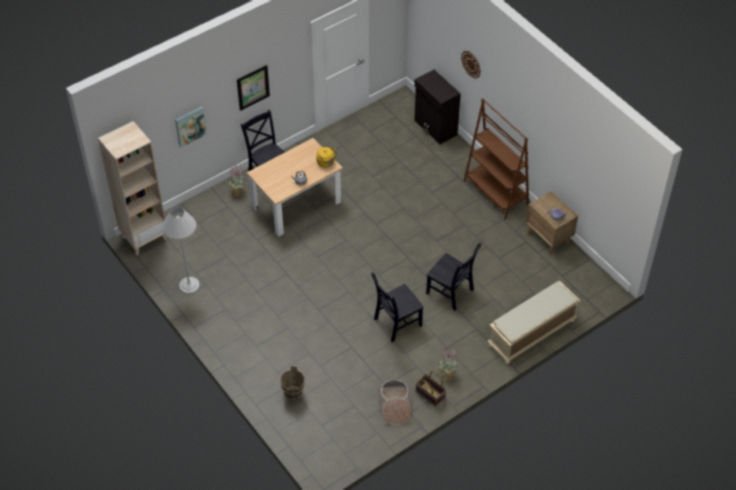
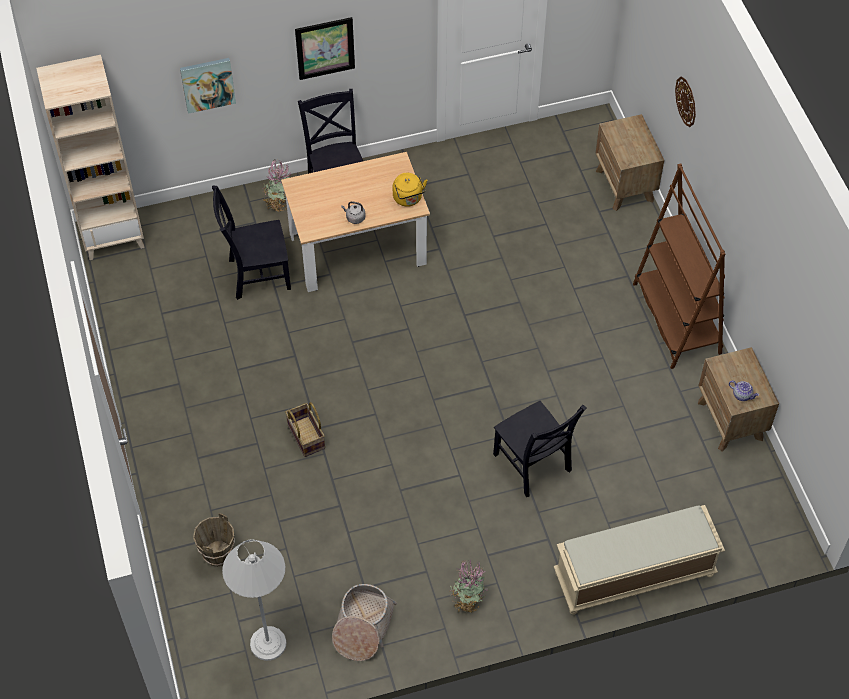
camera: 20 degrees right, 5 degrees up
(189, 285) = (143, 330): white floor lamp -> white floor lamp (268, 643)
(396, 323) = (425, 488): black chair -> black chair (256, 274)
(430, 395) = (426, 626): basket -> basket (305, 437)
(435, 128) = (625, 185): black cabinet -> brown nightstand

